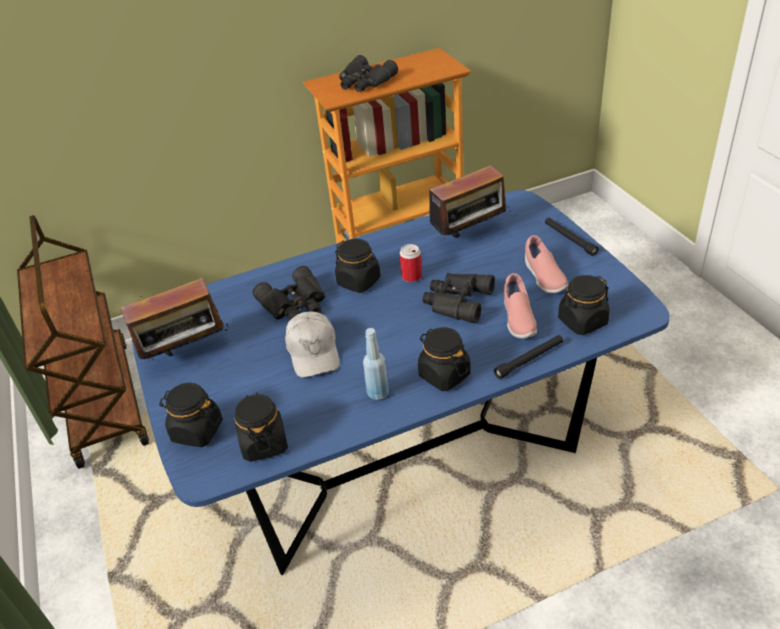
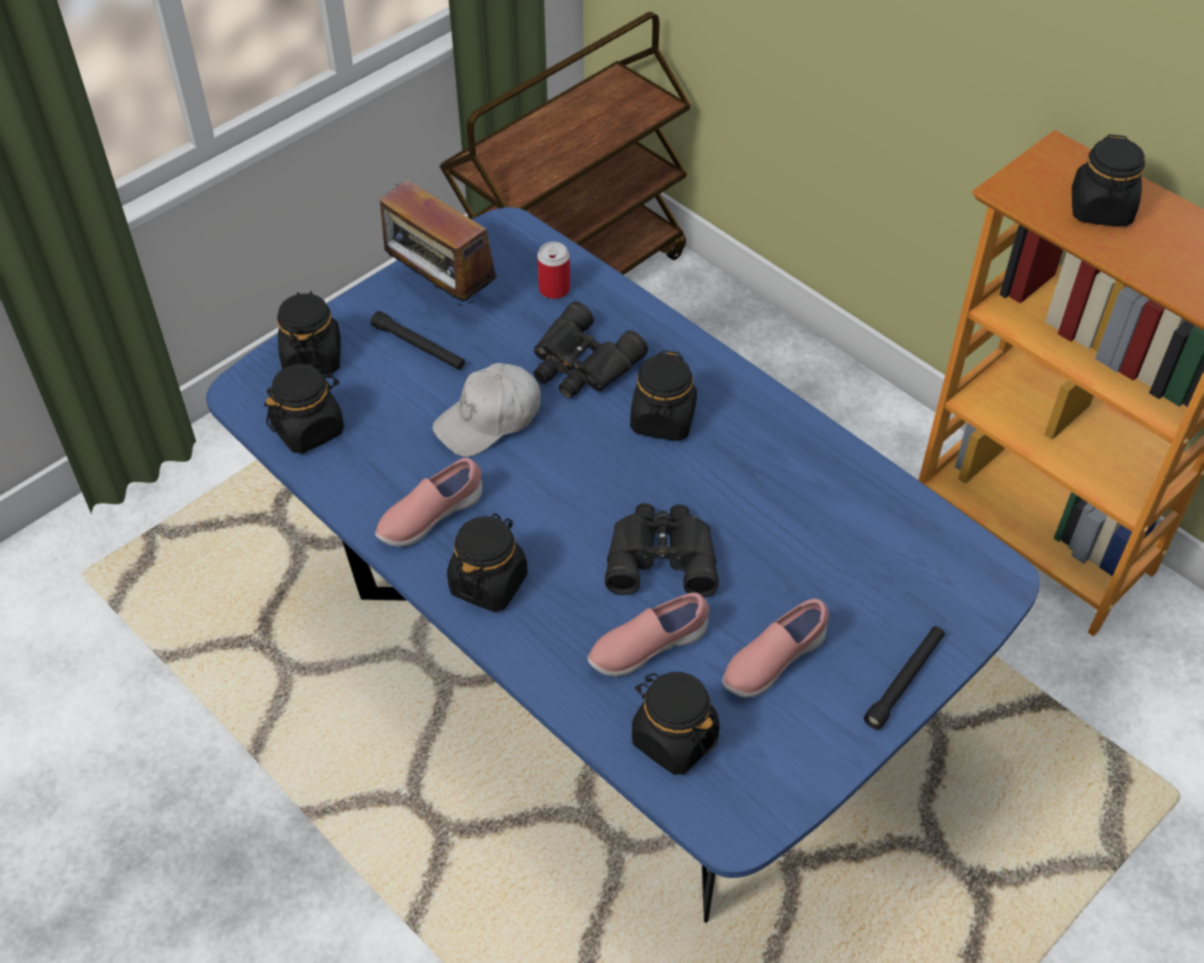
camera: 65 degrees right, 10 degrees up
(364, 82) = (1100, 209): black binoculars -> black jar
(378, 393) = (429, 517): blue bottle -> pink shoe
(411, 276) = (701, 481): can -> can (554, 289)
(469, 235) = (849, 529): radio -> none
(529, 360) = (554, 683): black flashlight -> black flashlight (419, 347)

